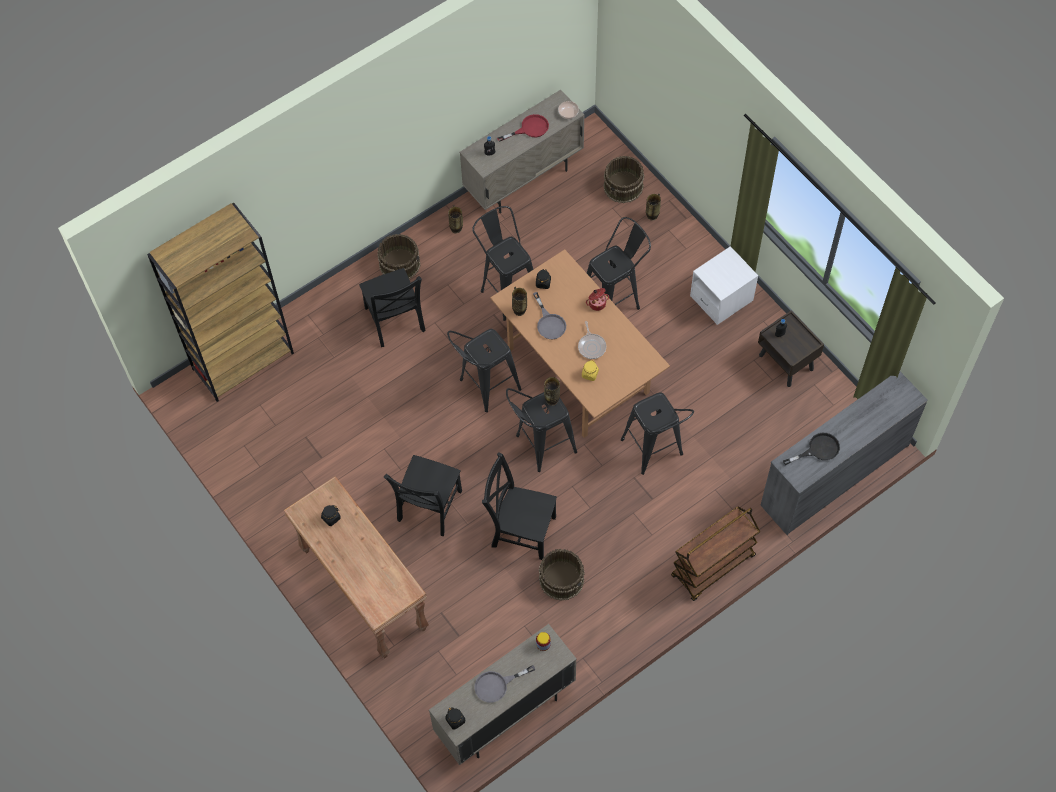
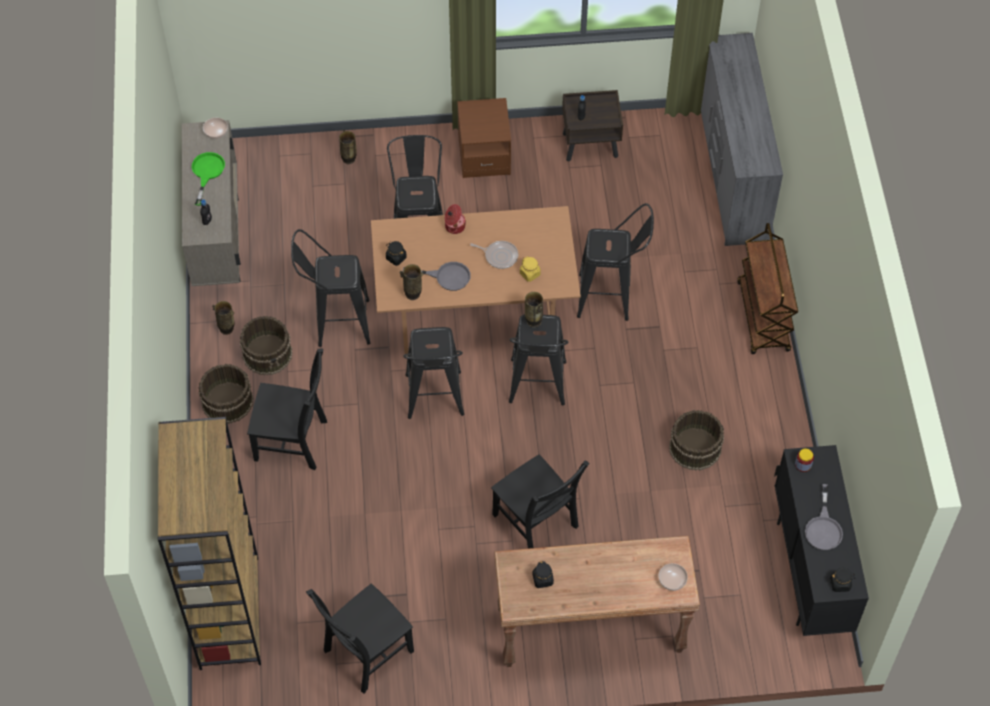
camera: 60 degrees left, 5 degrees down
(381, 601) = (672, 580): none -> bowl
(505, 713) = (809, 572): beige cabinet -> black cabinet
(520, 530) = (618, 454): black chair -> black chair (365, 653)
(529, 129) = (207, 173): red frying pan -> green frying pan
(623, 186) = (296, 164): brown bucket -> brown bucket (268, 353)
(721, 298) = (484, 155): white nightstand -> brown nightstand
(818, 450) = (748, 136): black frying pan -> none

